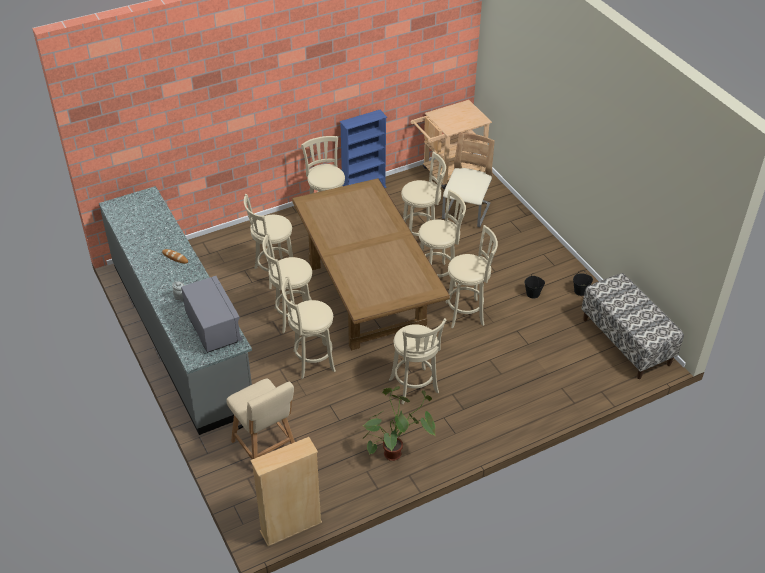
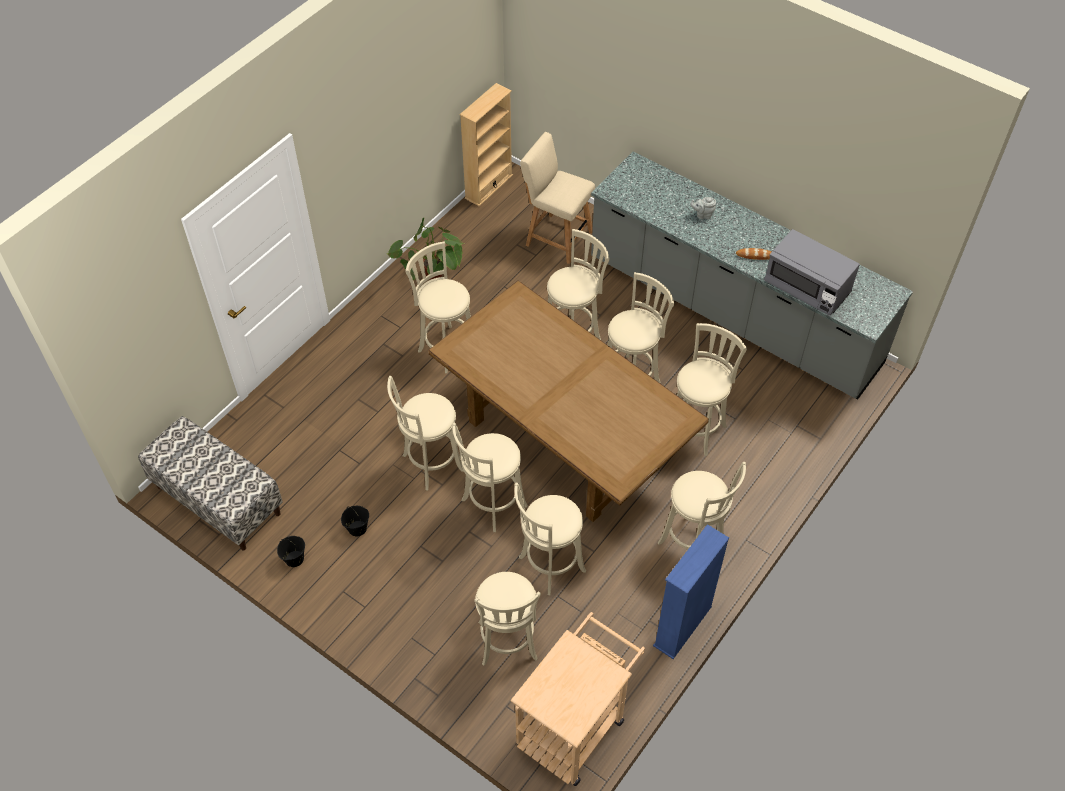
camera: 155 degrees right, 10 degrees up
(213, 327) = (645, 197): grey microwave -> grey microwave (807, 288)
(466, 212) = (507, 644): beige chair -> beige stool

